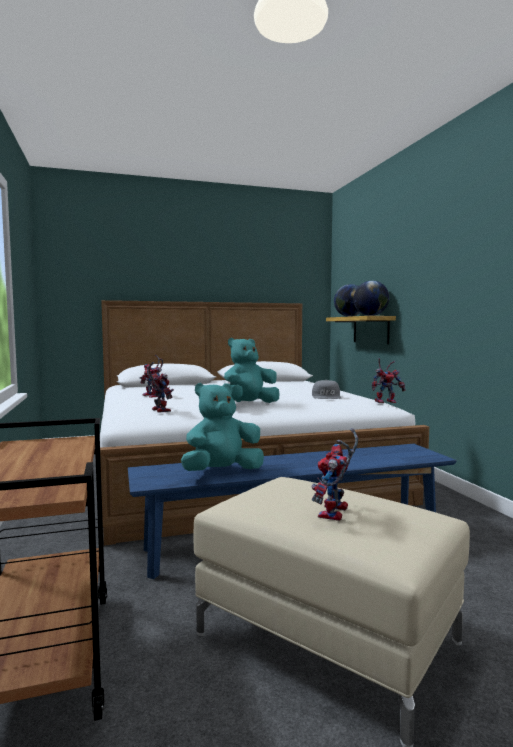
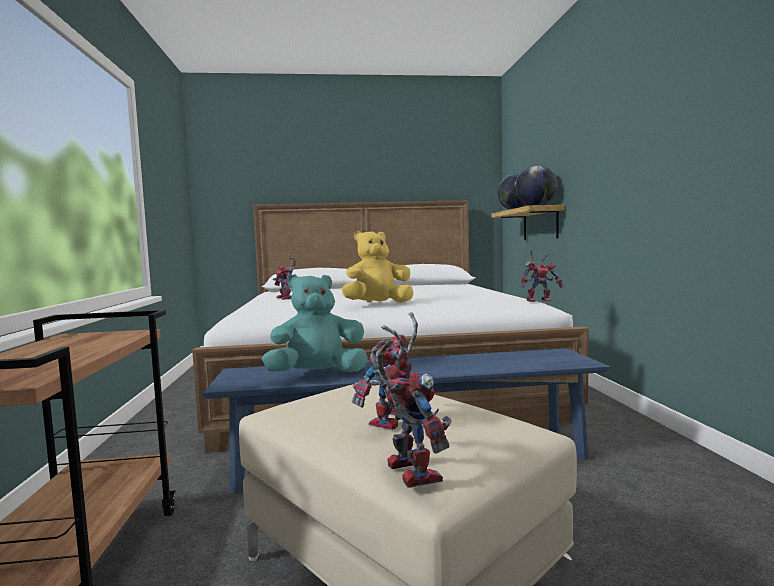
camera: 10 degrees right, 0 degrees up
(158, 410) = (275, 310): toy robot -> toy robot (406, 470)
(249, 404) = (377, 304): turquoise plush toy -> yellow plush toy
(327, 396) = (473, 296): grey cap -> none

